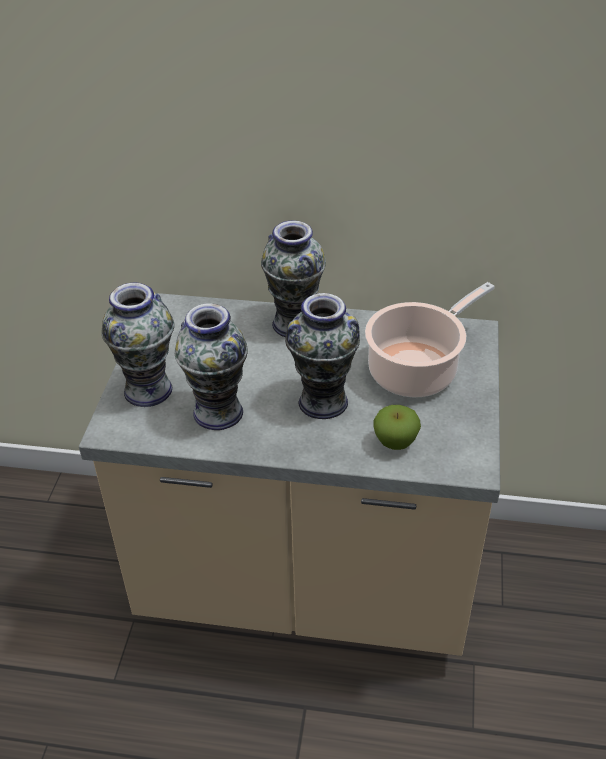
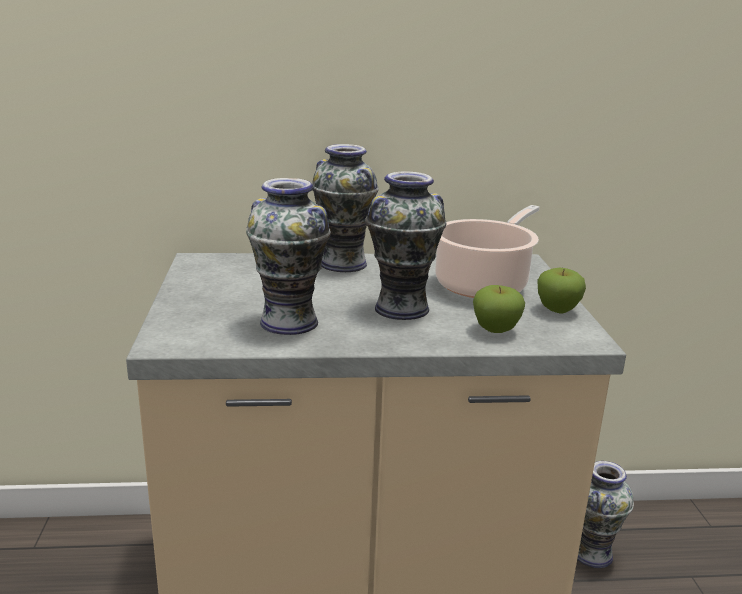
camera: 15 degrees left, 20 degrees down
(147, 389) = (199, 312): vase -> vase (591, 553)
(468, 418) = (557, 310): none -> apple

